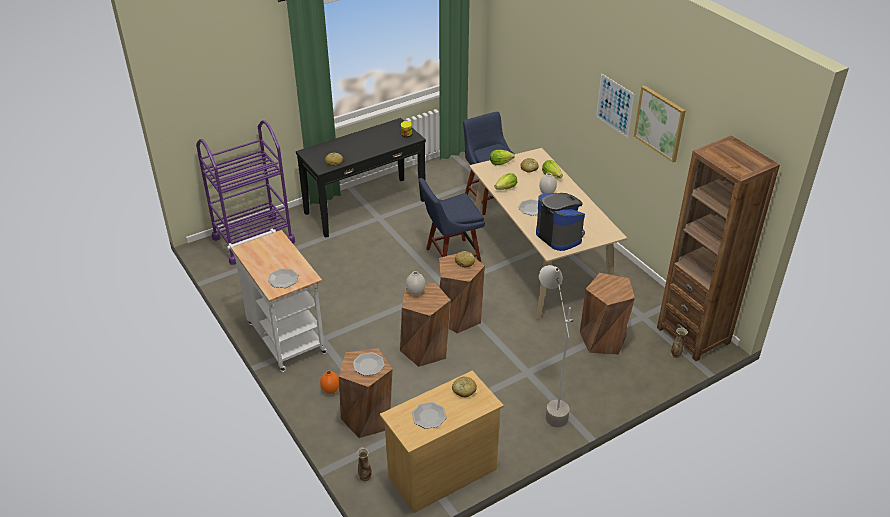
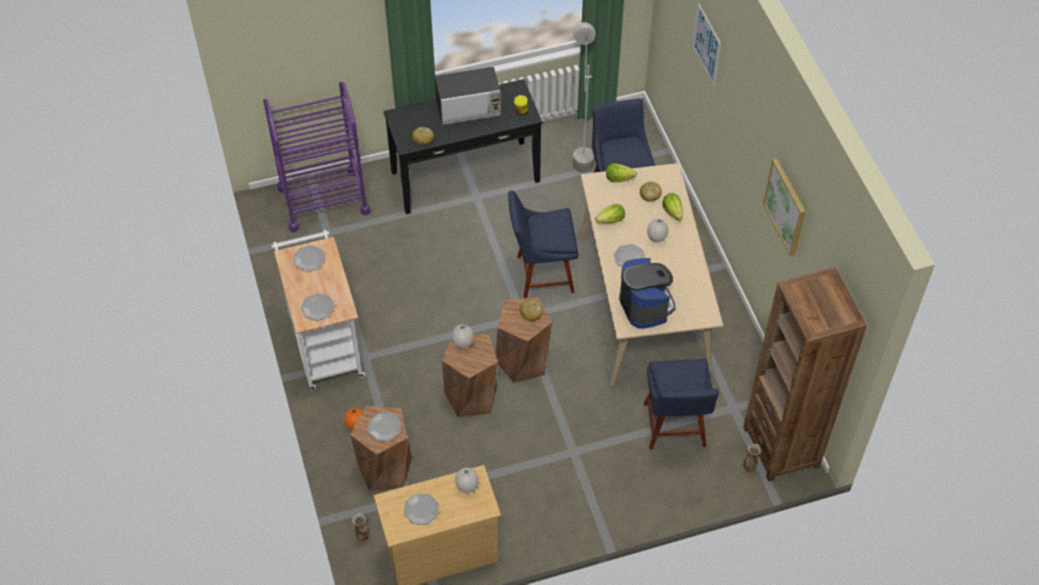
camera: 15 degrees right, 15 degrees up
(265, 248) = (309, 259): none -> plate
(364, 139) = (469, 108): none -> microwave
(464, 390) = (466, 487): bread -> white vase
(548, 404) = (581, 498): grey floor lamp -> grey floor lamp (581, 151)
(603, 339) = (675, 428): brown stool -> blue chair
(615, 105) = (753, 158): picture -> picture (706, 44)

